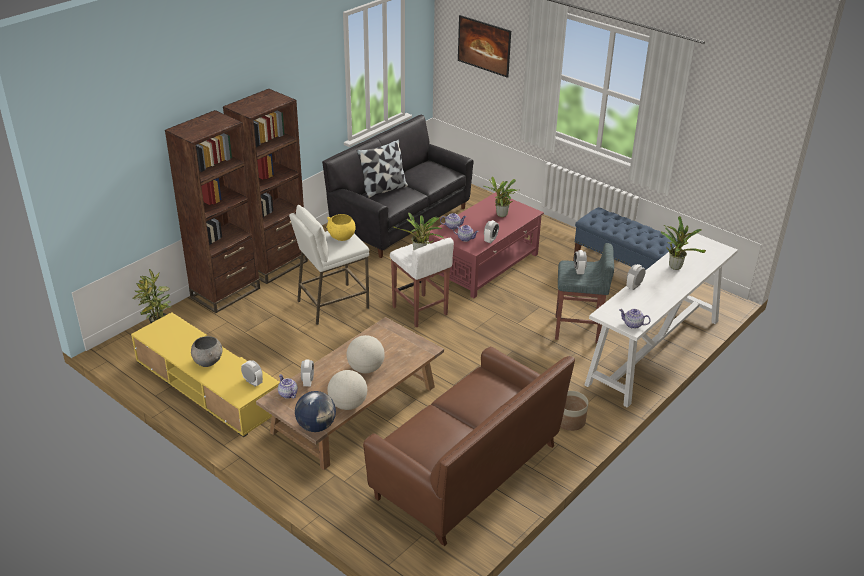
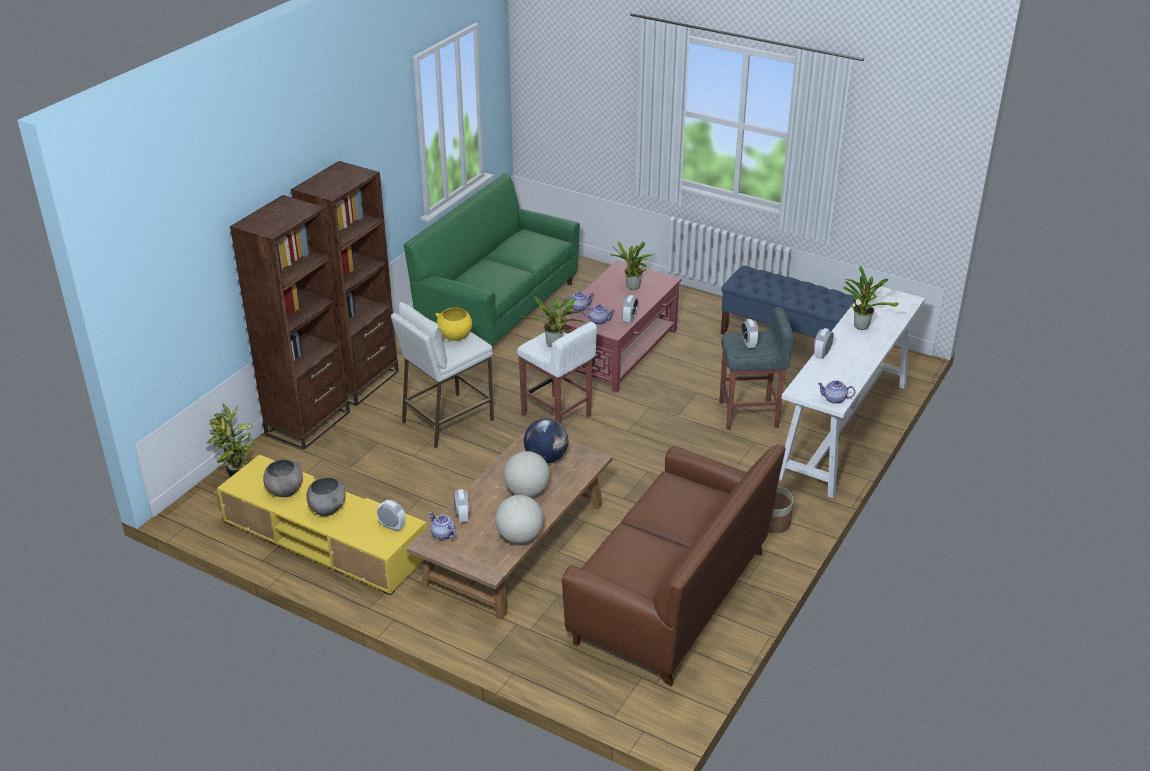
camera: 10 degrees left, 0 degrees up
(181, 343) = (285, 491): none -> grey bowl
(316, 426) = (490, 567): globe -> globe (546, 458)
(383, 189) = (480, 272): pillow -> none
(401, 221) = (498, 308): black sofa -> green sofa
(483, 57) = (579, 96): picture -> none

